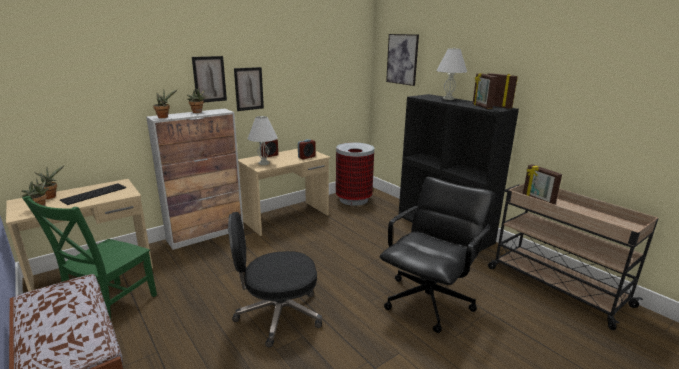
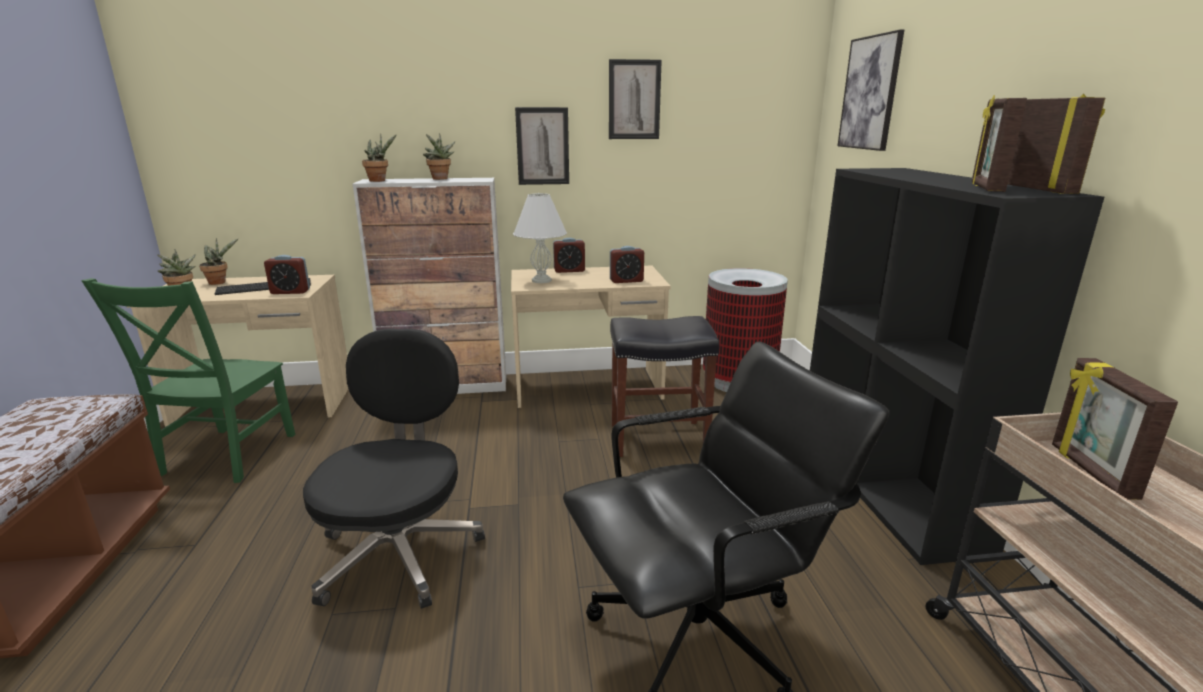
camera: 30 degrees right, 0 degrees up
(109, 307) = (225, 457): green chair -> green chair turned 45 degrees counterclockwise
(121, 194) = (290, 292): none -> alarm clock
(209, 79) = (470, 124): picture -> picture (634, 100)
(277, 315) = (400, 551): black office chair -> black office chair turned 75 degrees clockwise
(342, 233) = (657, 438): none -> black stool
(448, 99) = (932, 174): white table lamp -> none

